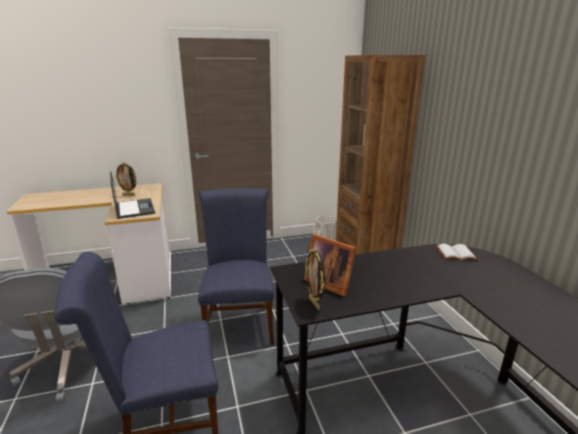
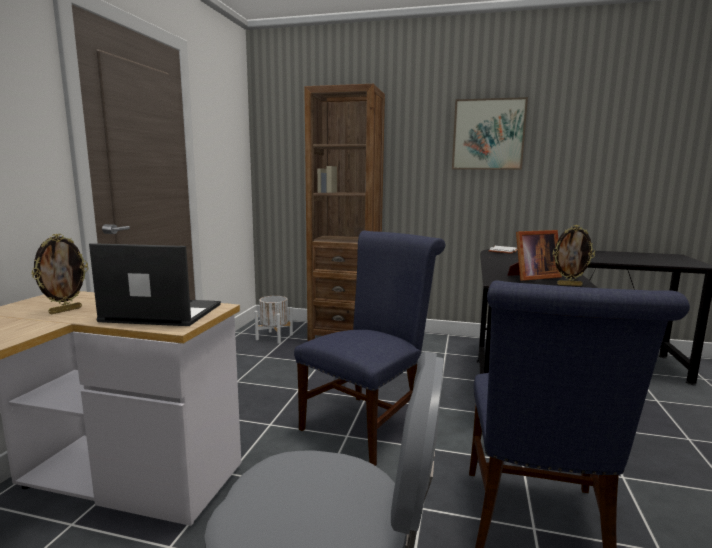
camera: 60 degrees left, 10 degrees down
(240, 322) = (368, 423): blue chair -> blue chair turned 105 degrees clockwise
(505, 109) = (488, 134): none -> picture

